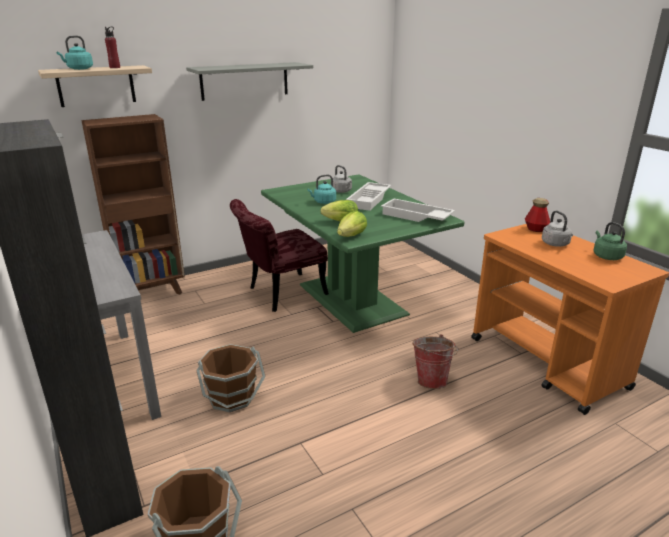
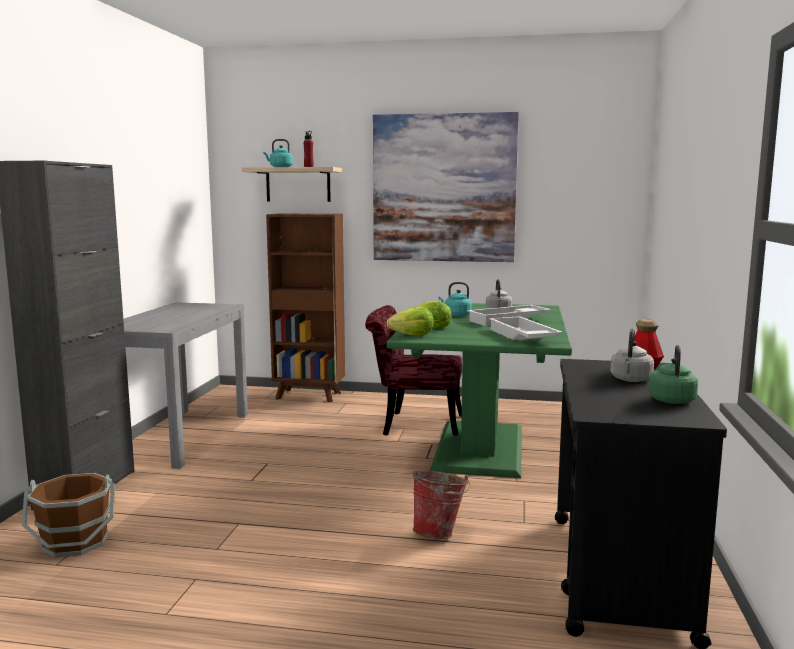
camera: 40 degrees right, 15 degrees down
(232, 397) = (245, 476): brown bucket -> none
(244, 81) = (444, 188): grey shelf -> picture
(547, 363) = (619, 576): orange cart -> black cart

